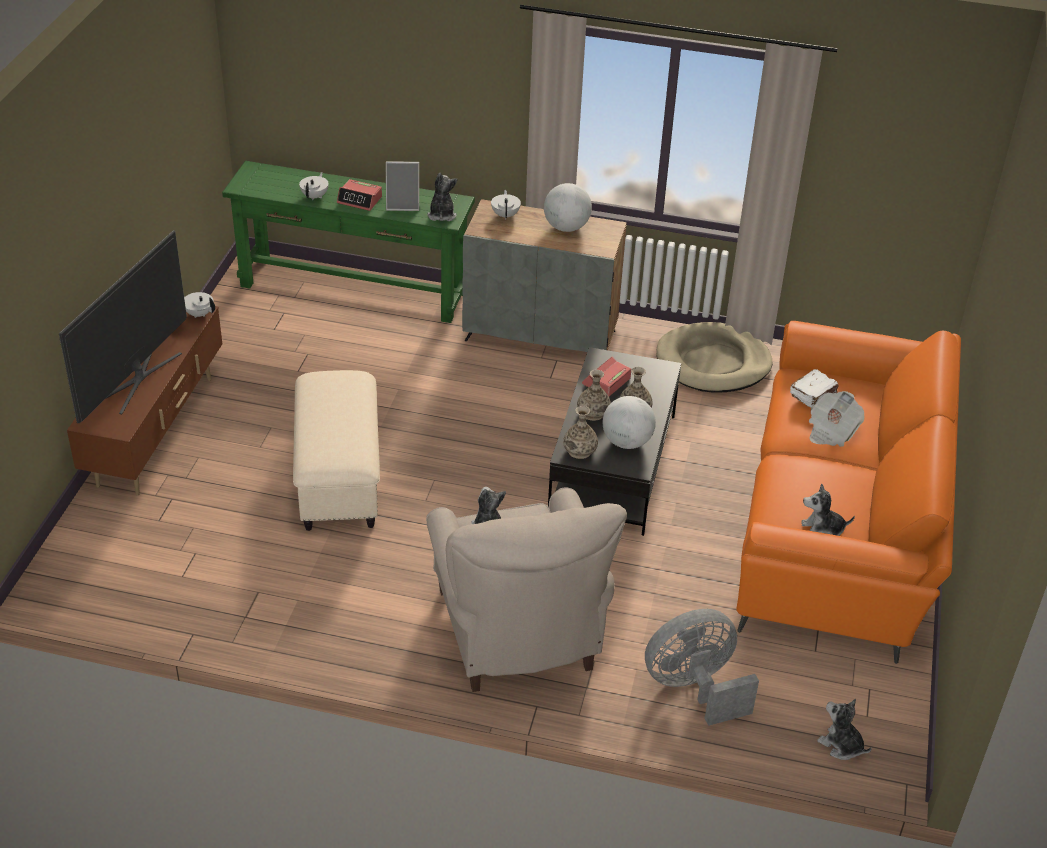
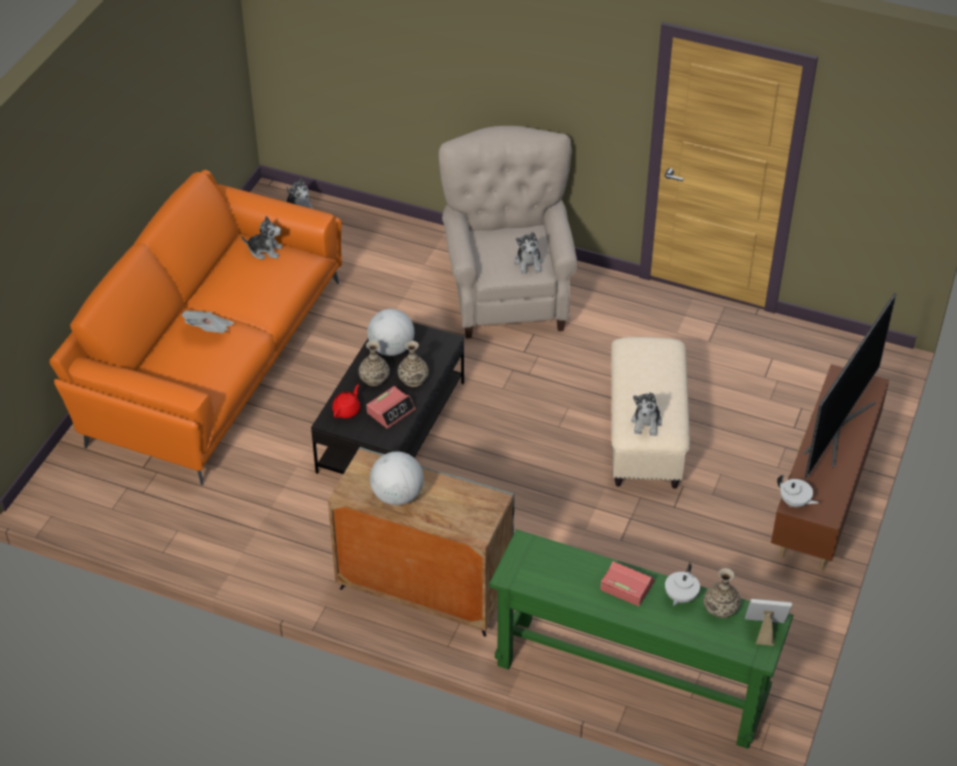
camera: 170 degrees left, 5 degrees up
(403, 204) = (575, 574): picture frame -> picture frame (764, 630)
(441, 215) = (531, 554): plush toy -> plush toy (646, 423)
(505, 215) = (461, 520): white teapot -> none
(579, 450) = (435, 344): vase -> vase (721, 608)
(651, 379) = (347, 410): none -> red teapot
(694, 688) = (386, 249): grey fan -> none
(713, 362) = (249, 536): beige dog bed -> none
(813, 395) = (206, 365): white book -> none

